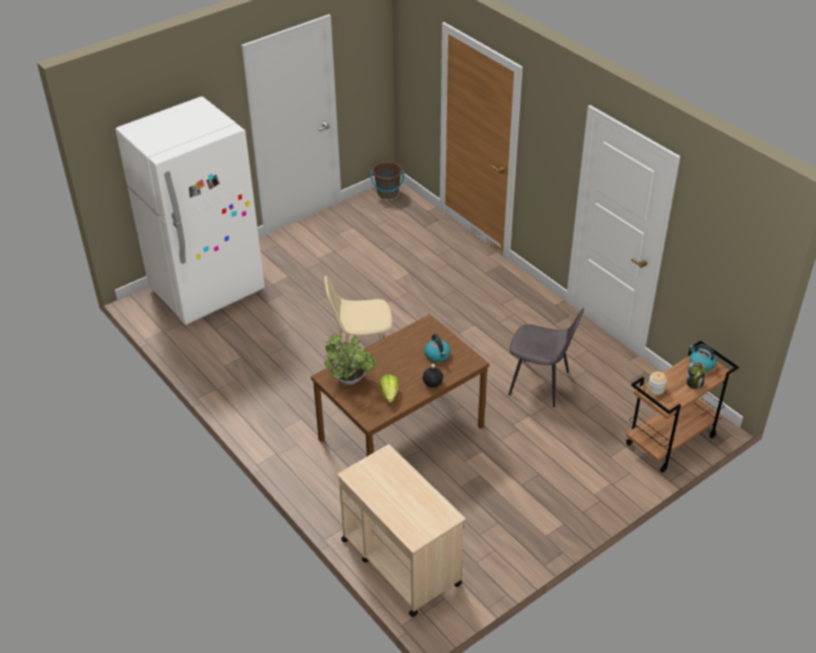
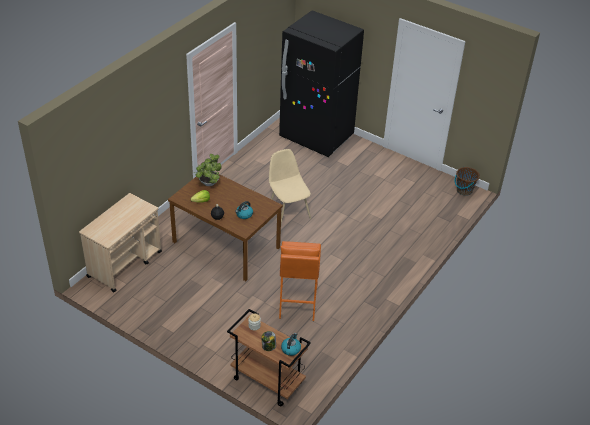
camera: 70 degrees right, 0 degrees up
(207, 291) = (316, 137): white fridge -> black fridge
(540, 384) = (297, 303): grey chair -> orange stool

